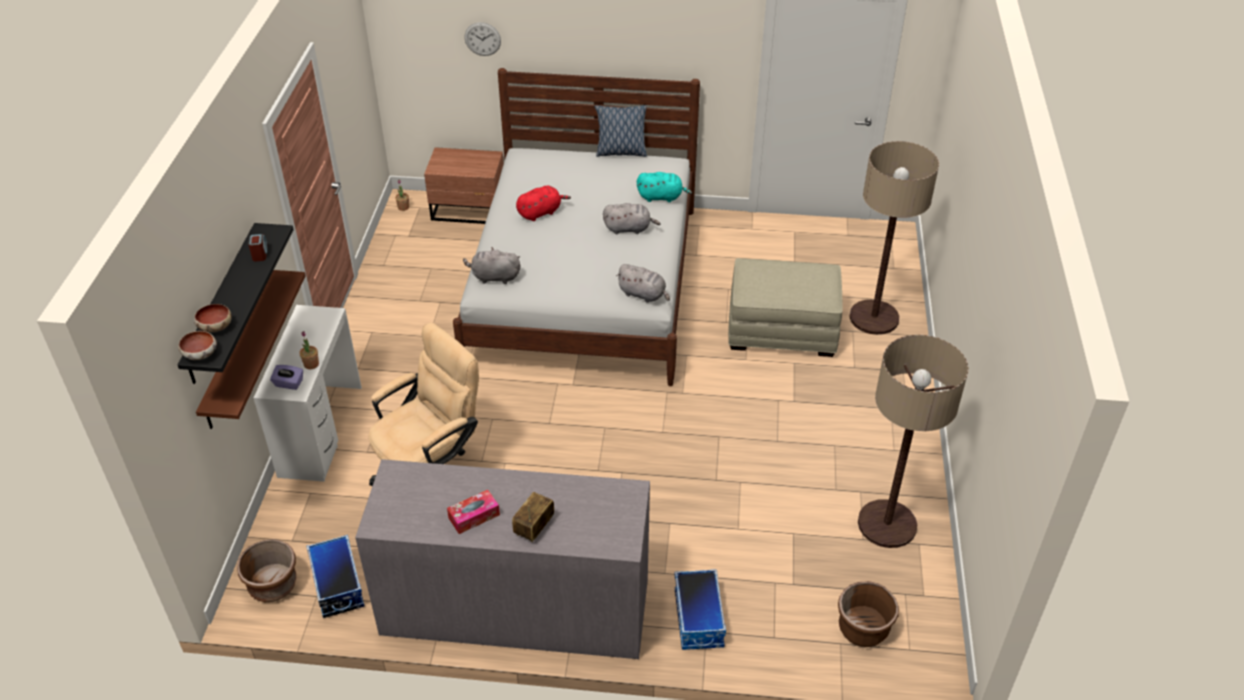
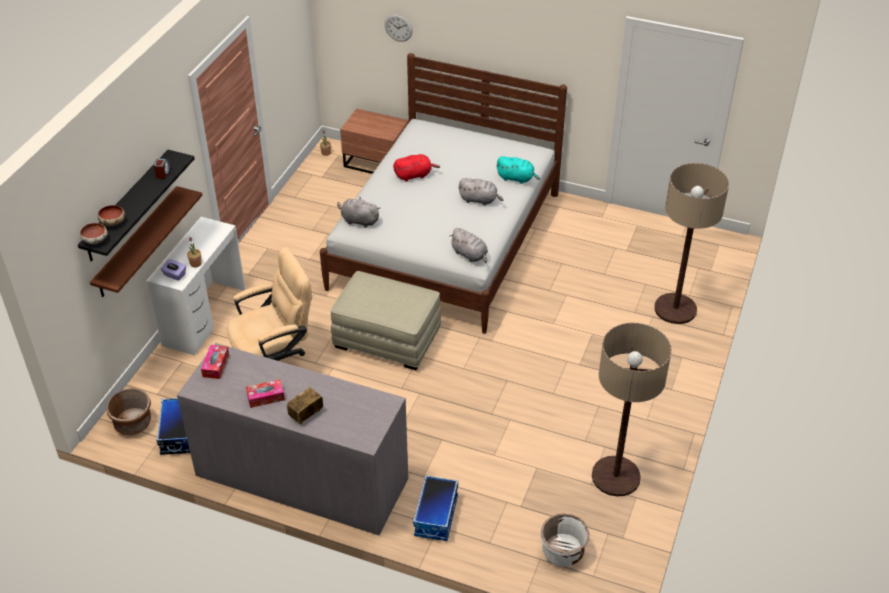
camera: 15 degrees right, 0 degrees up
(393, 488) = (216, 365): none -> tissue box
(620, 152) = (498, 136): pillow -> none
(782, 330) = (593, 305): beige ottoman -> beige ottoman (387, 339)
(863, 628) = (563, 552): brown planter -> white planter

